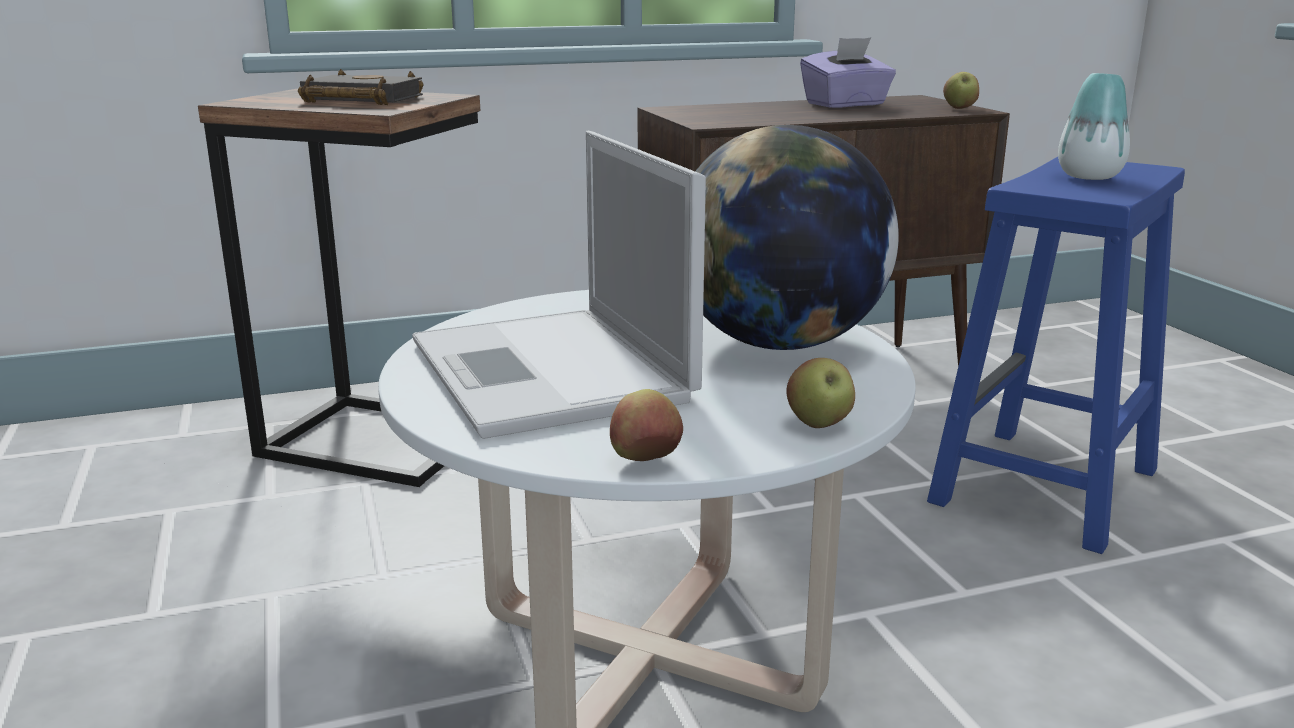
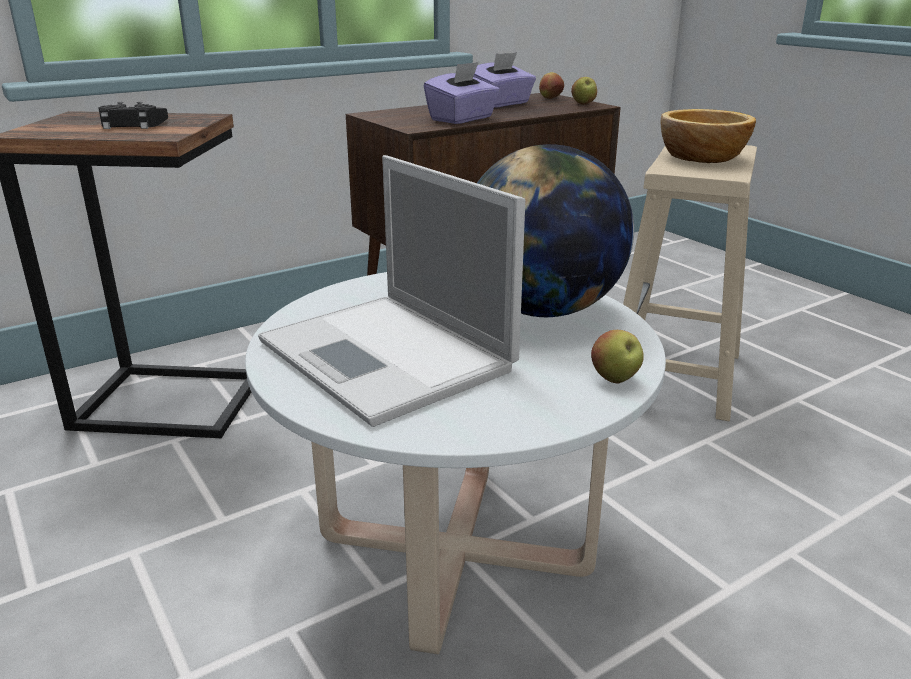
camera: 15 degrees left, 5 degrees up
(358, 100) = (132, 125): black book -> black game controller
(645, 461) = (511, 430): apple -> apple (550, 98)
(778, 117) = (462, 119): none -> purple tissue box
(1045, 488) = (675, 376): blue stool -> beige stool
(1089, 176) = (703, 157): vase -> bowl

